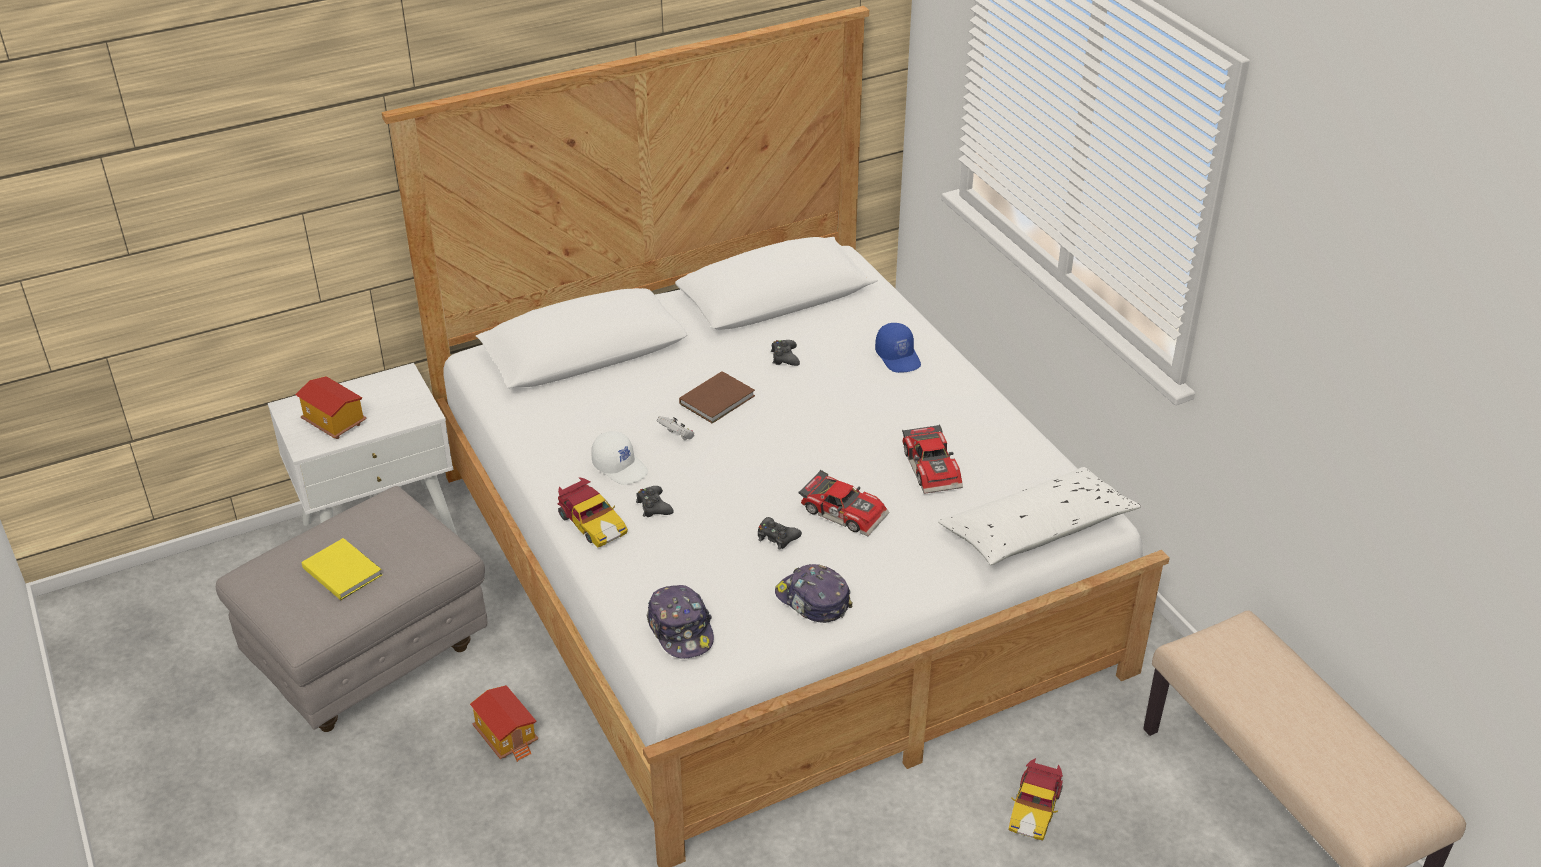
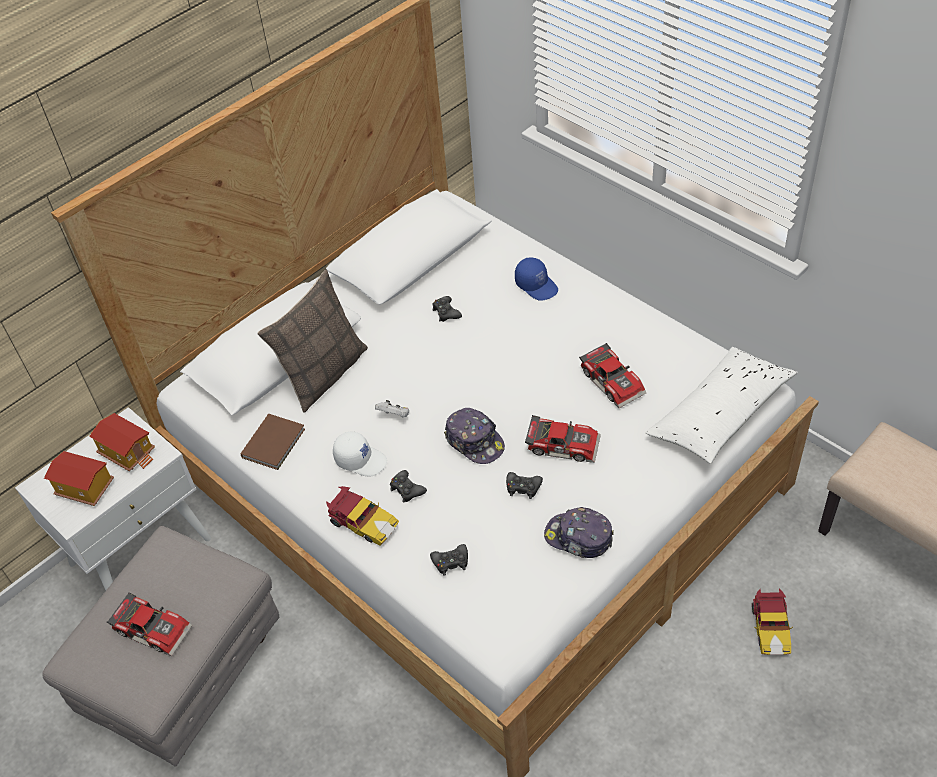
camera: 15 degrees left, 10 degrees up
(342, 570) = (154, 627): yellow book -> toy car
(507, 736) = (335, 707): toy house -> toy house (128, 452)
(624, 380) = (323, 374): none -> pillow
(663, 583) = (451, 562): none -> black game controller
(681, 630) = (487, 603): cap -> cap (475, 441)
(719, 399) = (412, 369): brown book -> brown book (275, 442)

